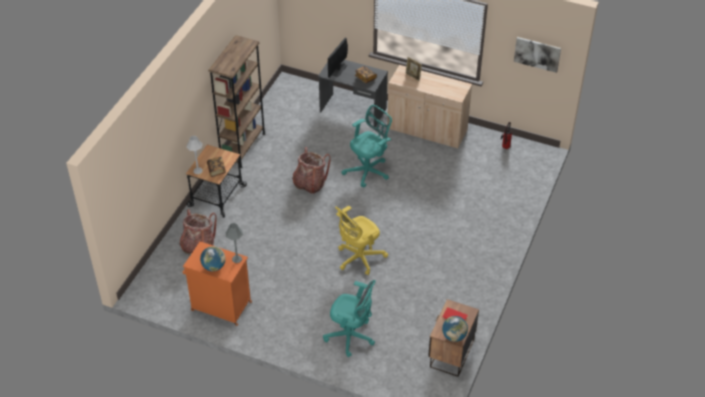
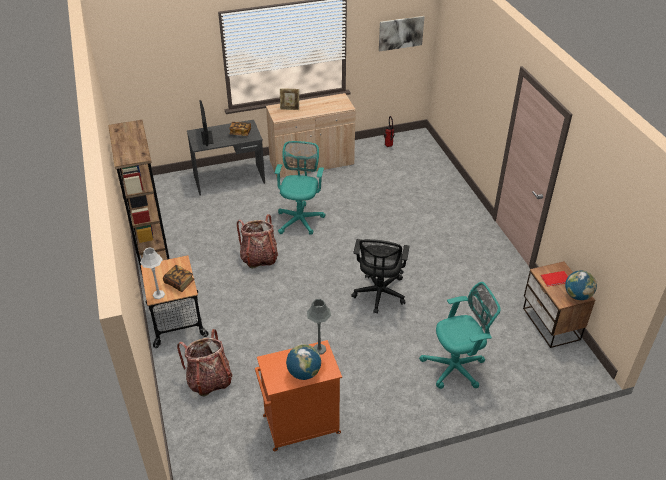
camera: 40 degrees left, 5 degrees down
(358, 258) = (379, 295): yellow office chair -> black office chair

